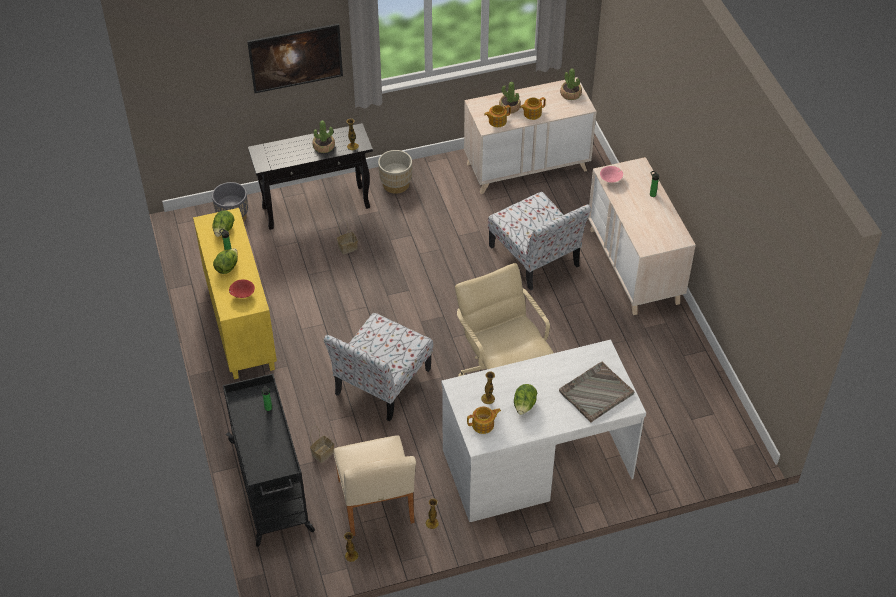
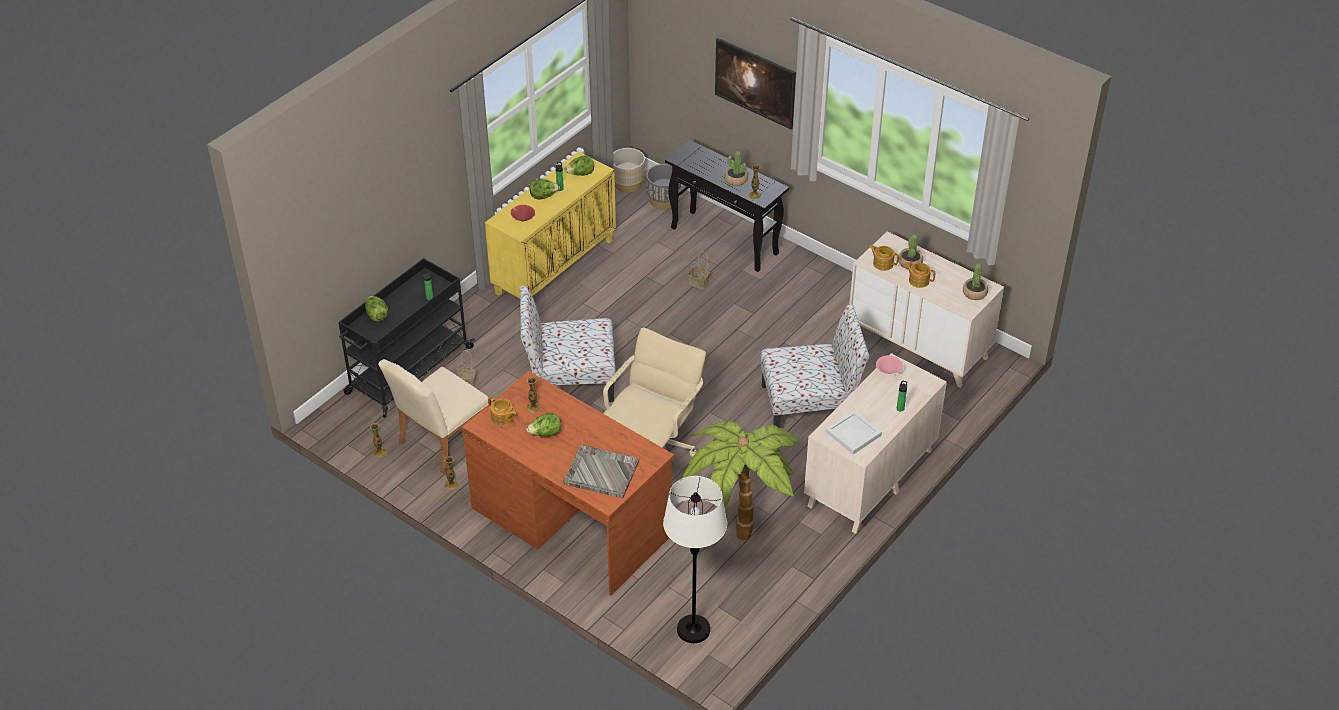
camera: 55 degrees right, 5 degrees down
(255, 456) = (376, 315): none -> lettuce
(396, 184) = (803, 273): beige planter -> beige planter (628, 184)
(535, 257) = (810, 405): chair -> chair turned 120 degrees counterclockwise
(536, 463) = (571, 520): white desk -> brown desk
(625, 366) = (739, 529): none -> potted plant
(658, 232) = (854, 434): none -> white tray
(703, 446) = (693, 630): none -> white floor lamp

